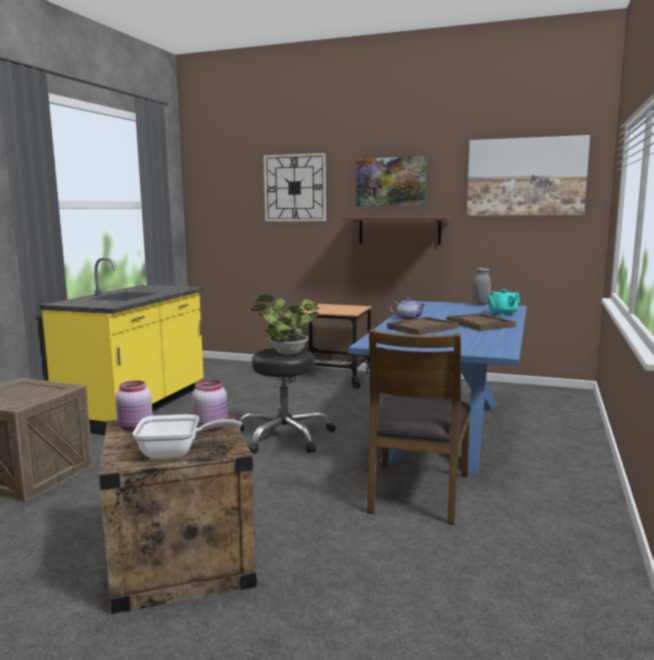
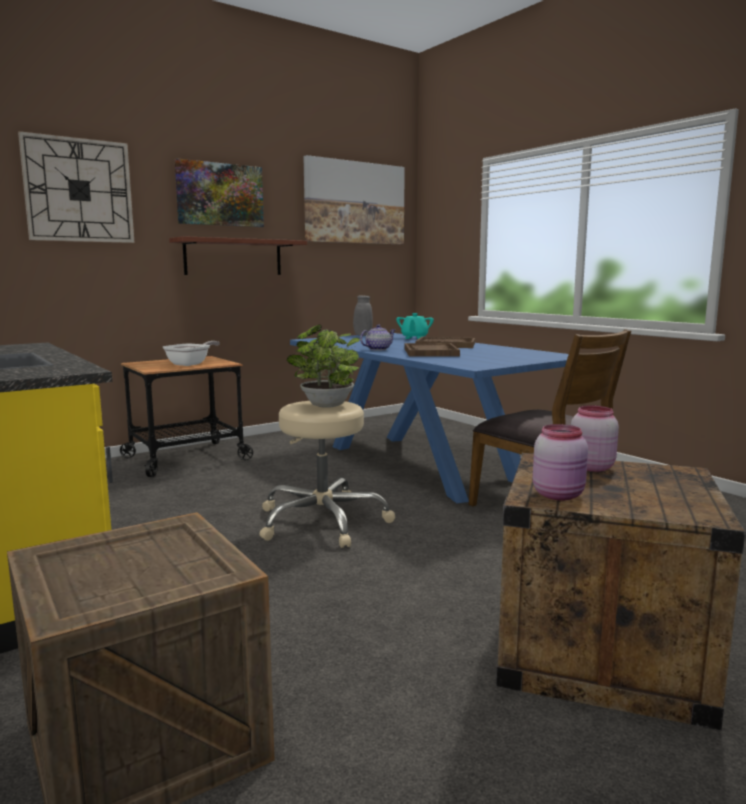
camera: 55 degrees left, 0 degrees up
(177, 453) = (682, 490): frying pan -> frying pan (191, 364)
(284, 436) = (323, 521): black stool -> beige stool

